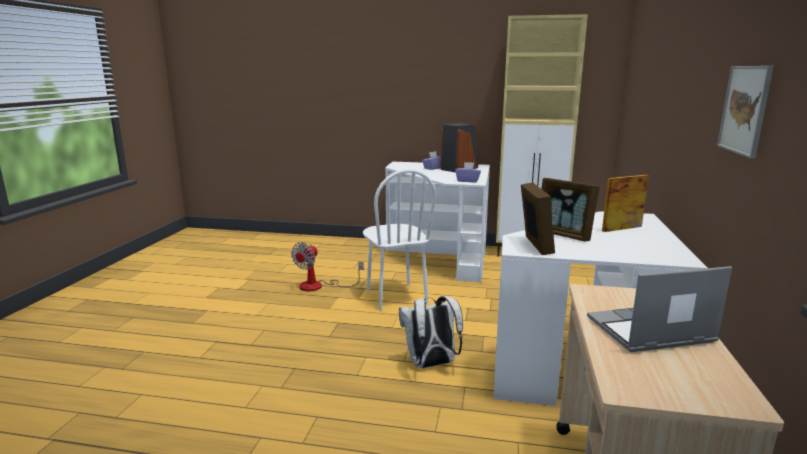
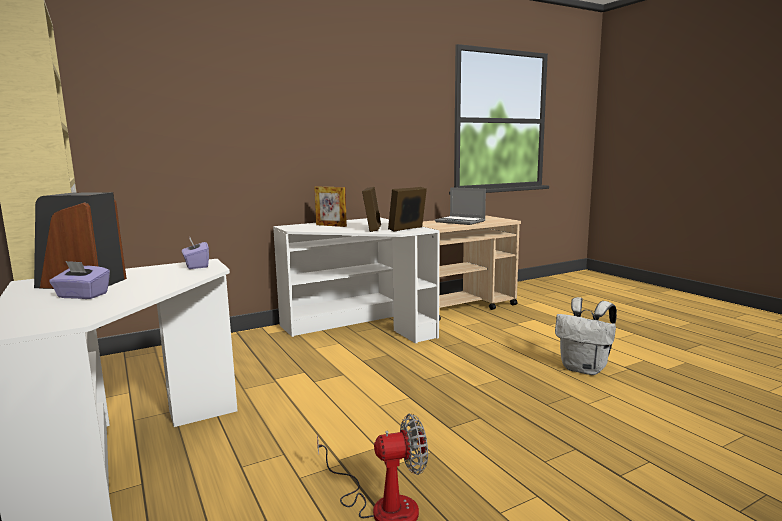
camera: 130 degrees left, 5 degrees down
(396, 296) = (336, 426): white chair -> none
(431, 364) = (437, 363): white backpack -> white backpack (584, 369)
(744, 109) = (374, 134): picture -> none

